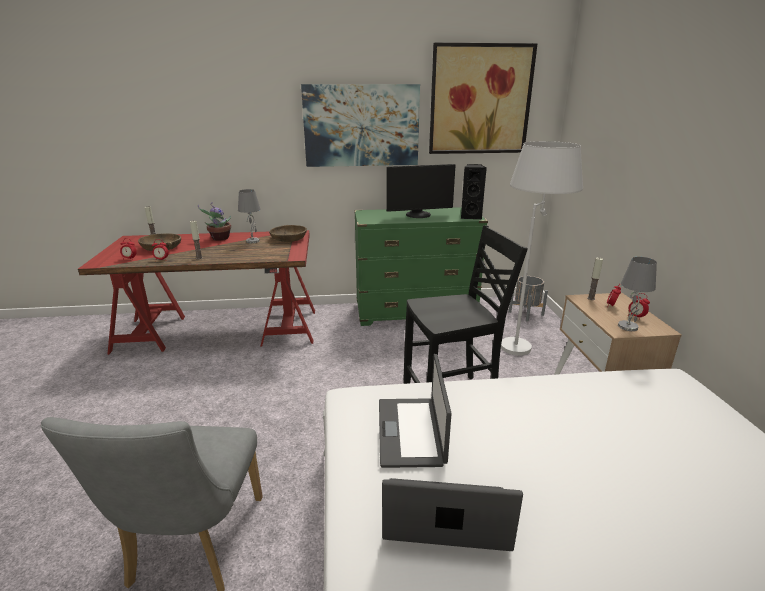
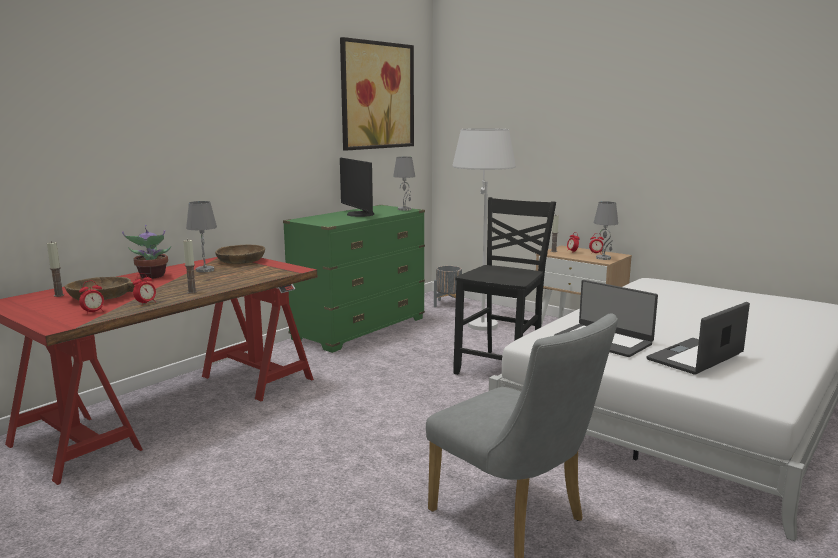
camera: 45 degrees left, 10 degrees down
(361, 126) = (283, 121): picture -> none
(418, 215) = (359, 214): monitor -> monitor turned 120 degrees clockwise
(471, 216) = (404, 209): black speaker -> grey table lamp

